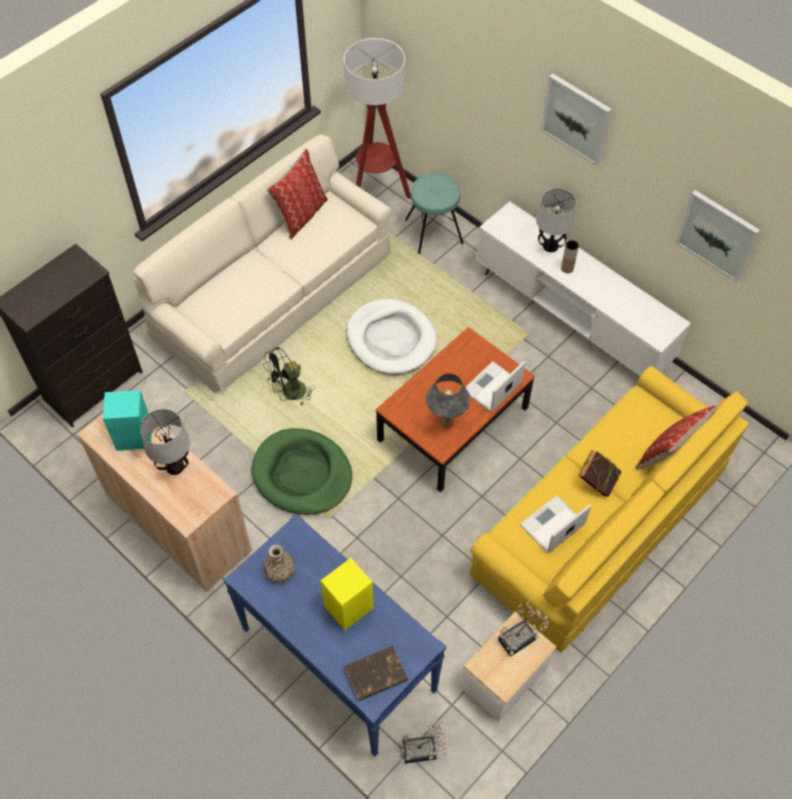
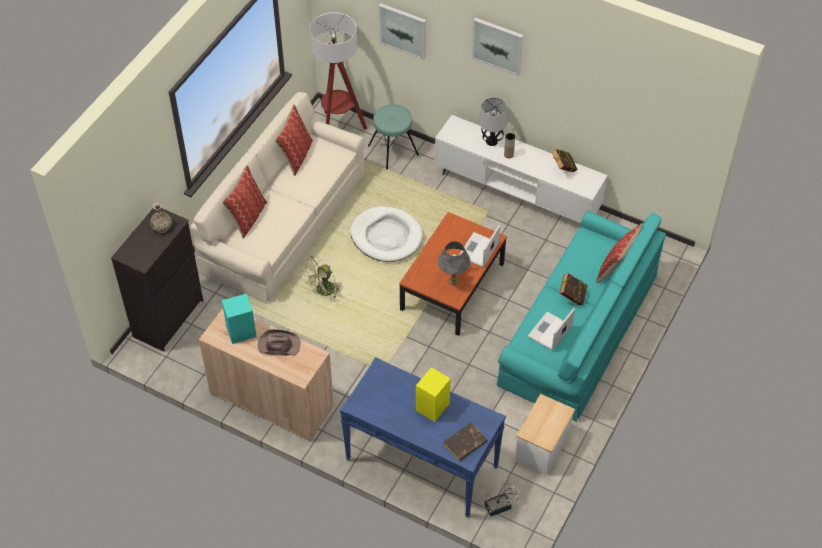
camera: 15 degrees left, 5 degrees down
(174, 466) = (278, 345): table lamp -> brown hat
(214, 281) = (247, 217): none -> pillow
(279, 571) = (377, 395): vase -> vase (161, 227)
(290, 394) = (323, 292): black fan -> green fan
(302, 474) = (352, 346): green dog bed -> none
(520, 638) = (549, 409): potted plant -> none
(600, 521) = (578, 330): yellow sofa -> turquoise sofa
(633, 303) = (563, 169): none -> book
(717, 235) = (614, 107): picture -> picture (403, 30)

